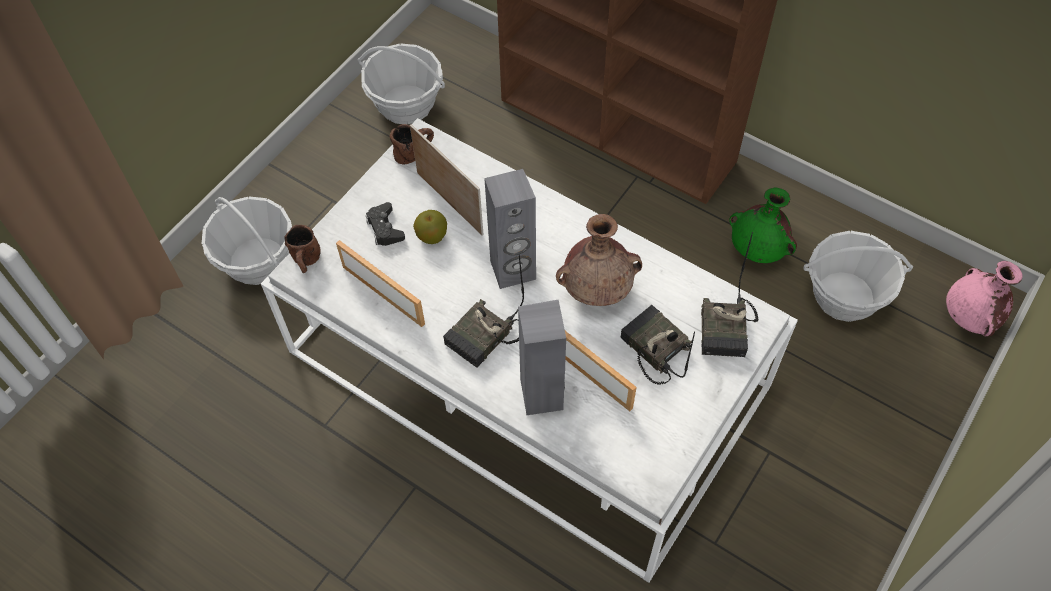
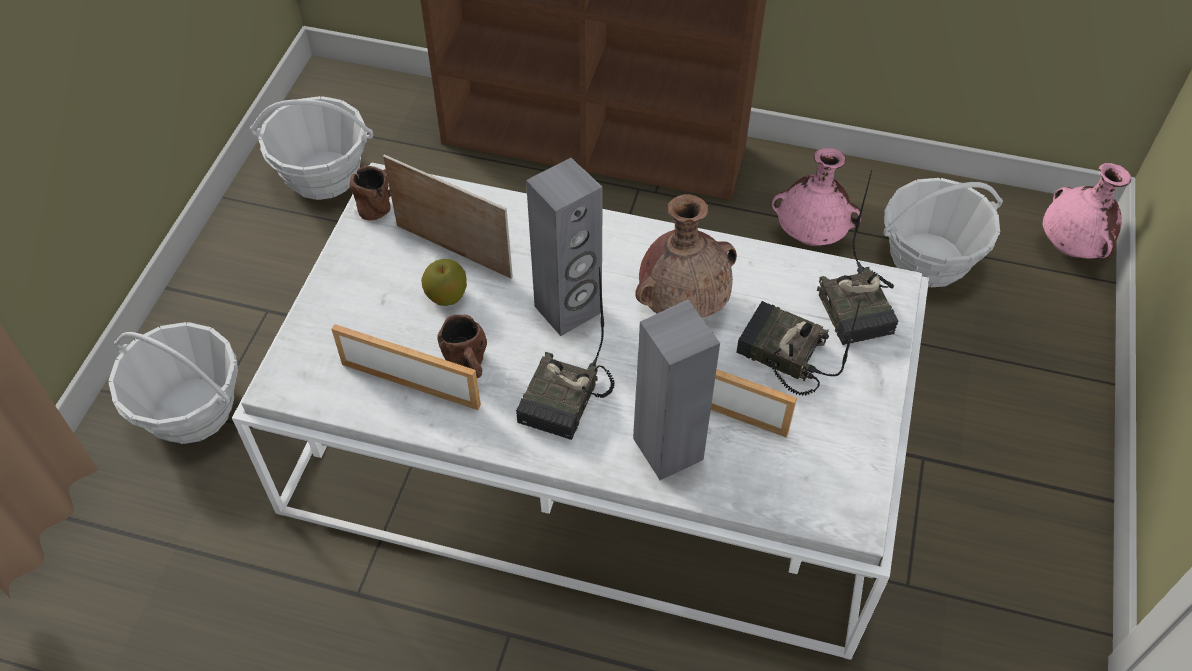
camera: 20 degrees left, 5 degrees down
(306, 263) = (290, 372): brown mug -> brown mug (469, 366)
(385, 228) = (380, 302): black game controller -> none
(757, 251) = (811, 236): green vase -> pink vase

